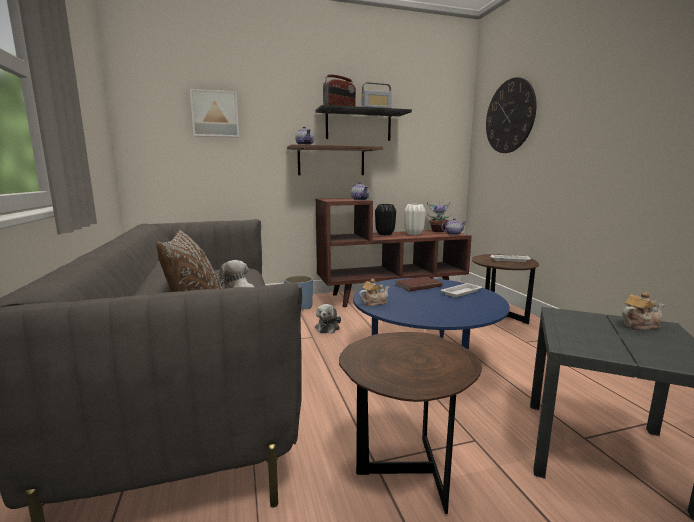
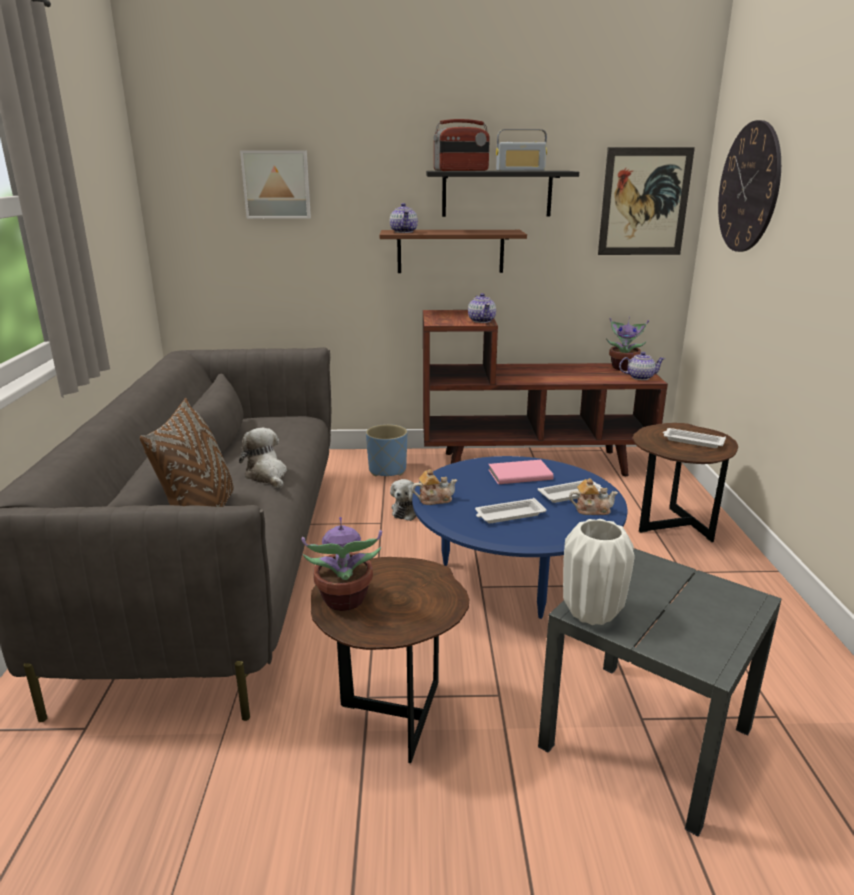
camera: 15 degrees right, 10 degrees up
(375, 366) = (344, 601): none -> potted plant
(384, 234) = (528, 369): black vase -> none
(414, 234) = (575, 373): white vase -> white vase (592, 613)
(417, 285) = (518, 474): brown book -> pink book
(433, 306) = (508, 515): none -> white tray
(441, 134) = (644, 202): none -> picture
(639, 325) = (717, 594): teapot -> teapot (591, 510)

